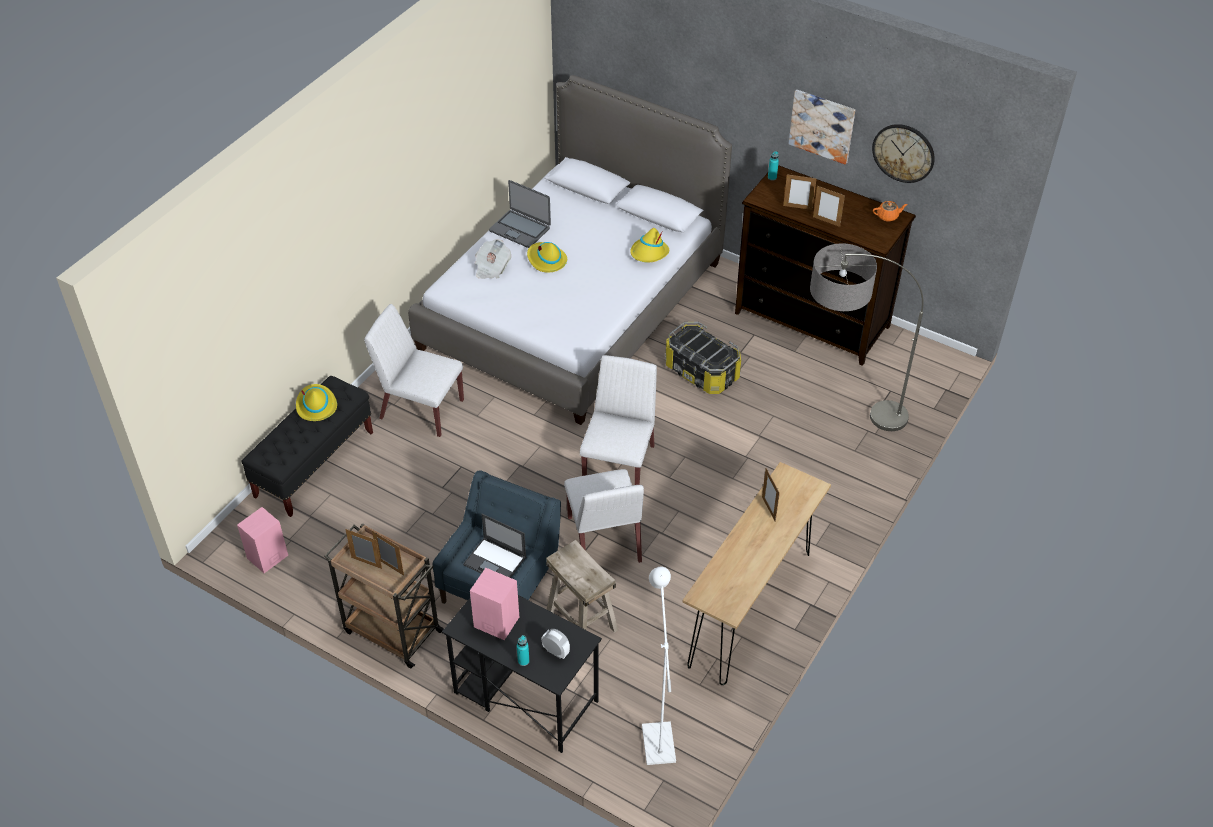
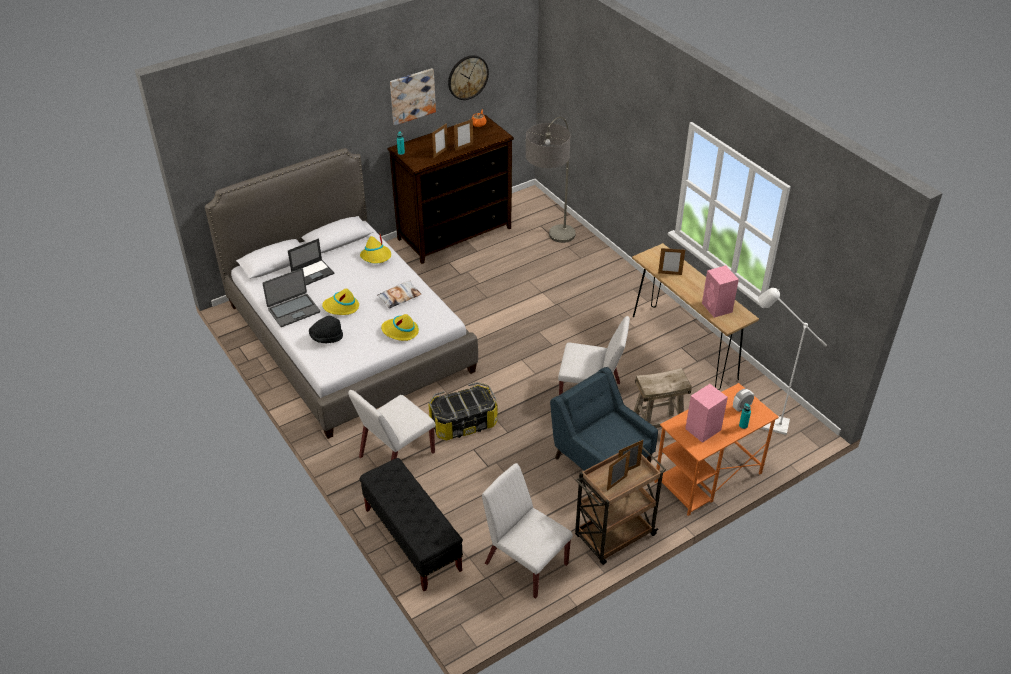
camera: 65 degrees left, 5 degrees down
(266, 557) = (497, 598): pink speaker -> pink speaker (717, 308)
(316, 405) = (392, 492): yellow hat -> yellow hat (400, 331)
(491, 268) = (326, 338): newspaper -> black hat
(495, 561) = (616, 433): laptop -> laptop (313, 272)
(525, 696) = (707, 478): black desk -> orange desk
(592, 296) = (399, 297): none -> pillow
(619, 464) = (525, 365): white chair -> white chair (525, 563)
(701, 372) = (465, 297): storage box -> storage box (463, 423)

